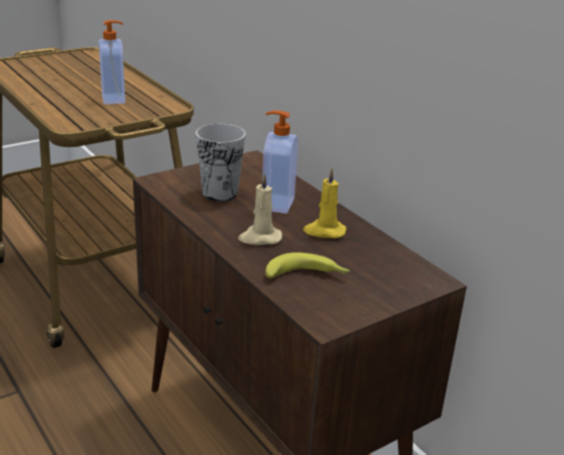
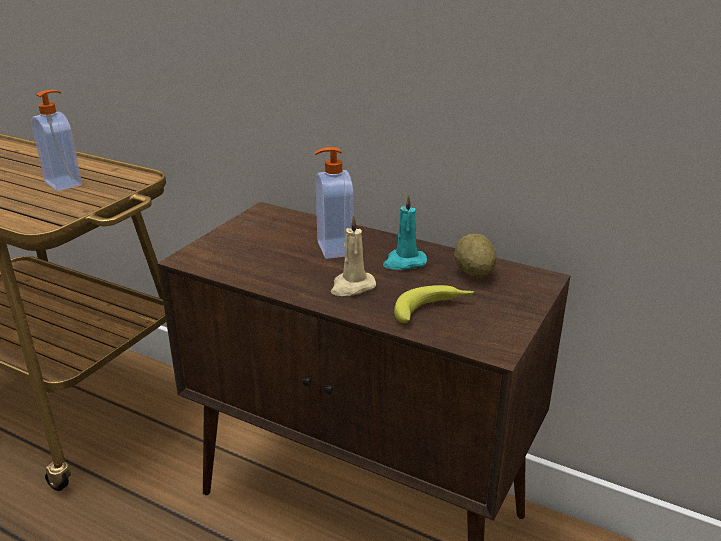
camera: 25 degrees left, 0 degrees up
(220, 193) = (267, 254): cup -> none
(324, 231) = (404, 262): yellow candle -> turquoise candle
(376, 257) = (474, 273): none -> potato

